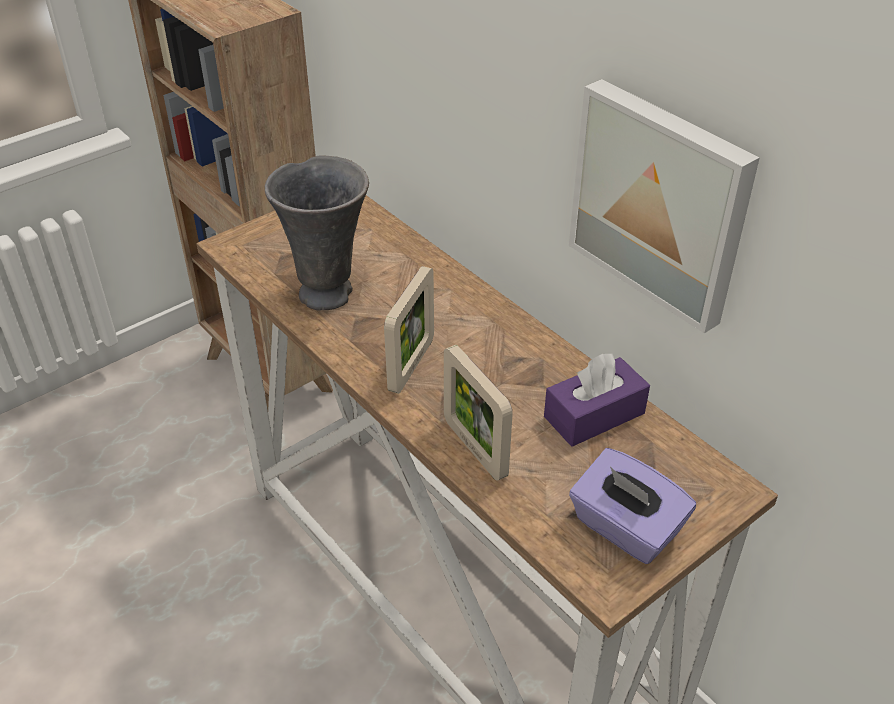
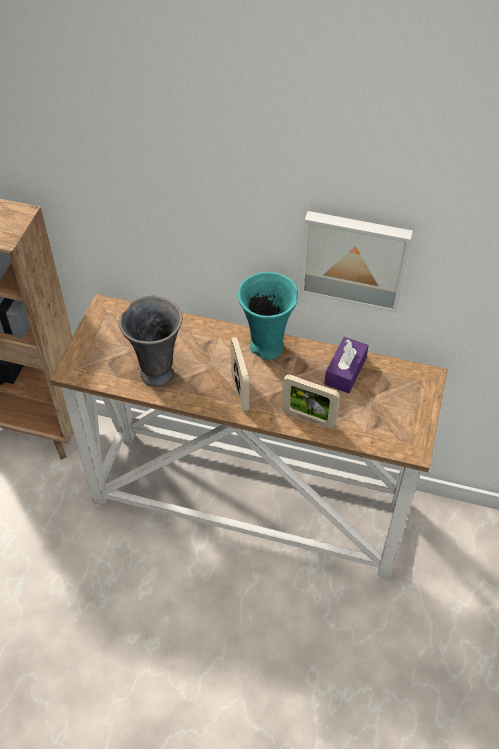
camera: 35 degrees left, 10 degrees up
(503, 332) = (267, 348): none -> turquoise vase
(625, 528) = (401, 420): purple tissue box -> none

